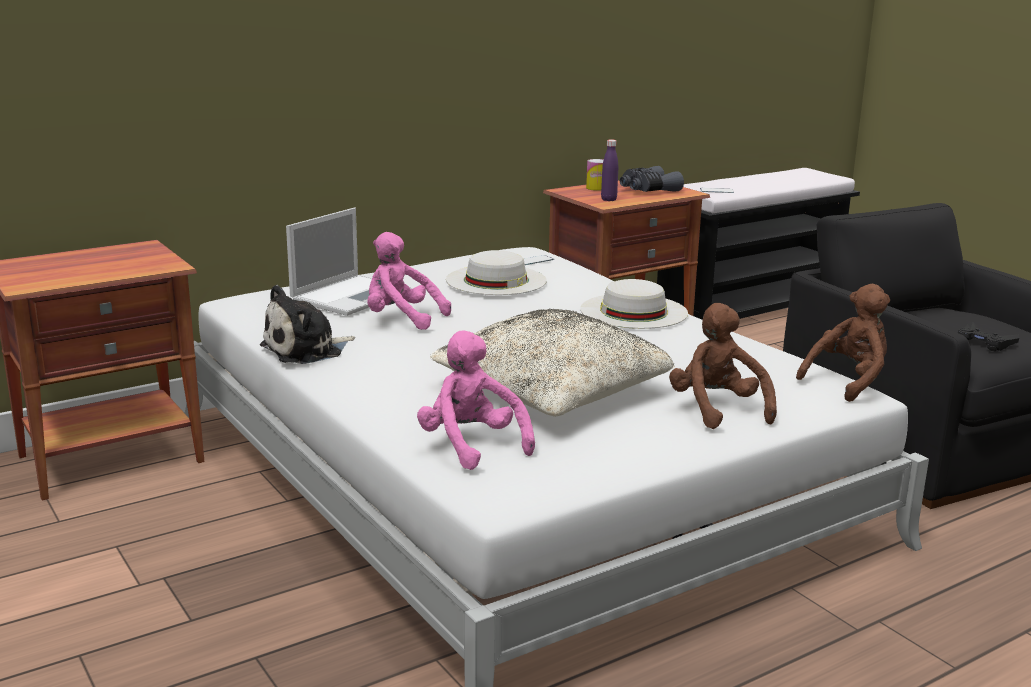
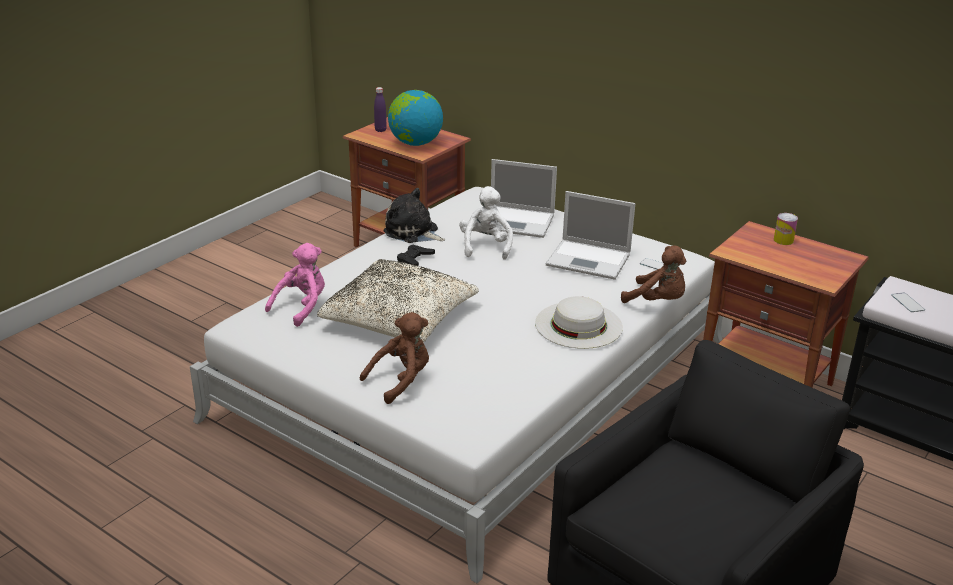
camera: 70 degrees right, 10 degrees up
(124, 264) = (415, 143): none -> globe
(401, 319) = (486, 246): pink plush toy -> white plush toy
(496, 280) = (590, 260): white hat -> laptop
(608, 200) = (746, 251): purple bottle -> purple bottle (380, 130)
(648, 190) = (808, 263): grey binoculars -> none
(848, 381) = (493, 433): brown plush toy -> brown plush toy (658, 301)
(984, 342) = (651, 508): black game controller -> black game controller (414, 259)

